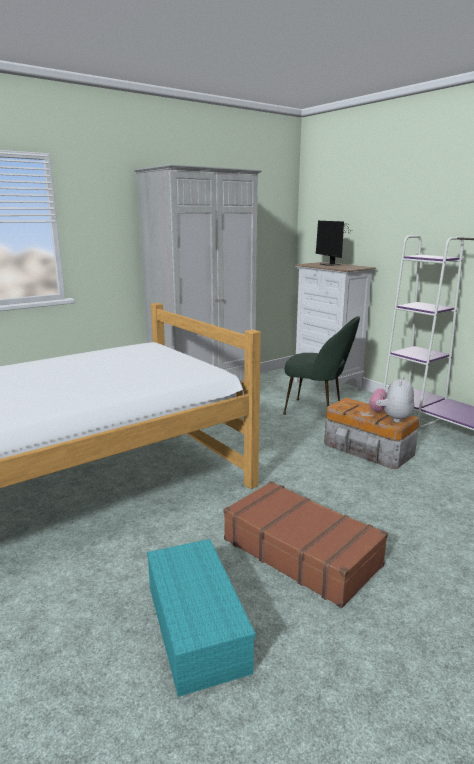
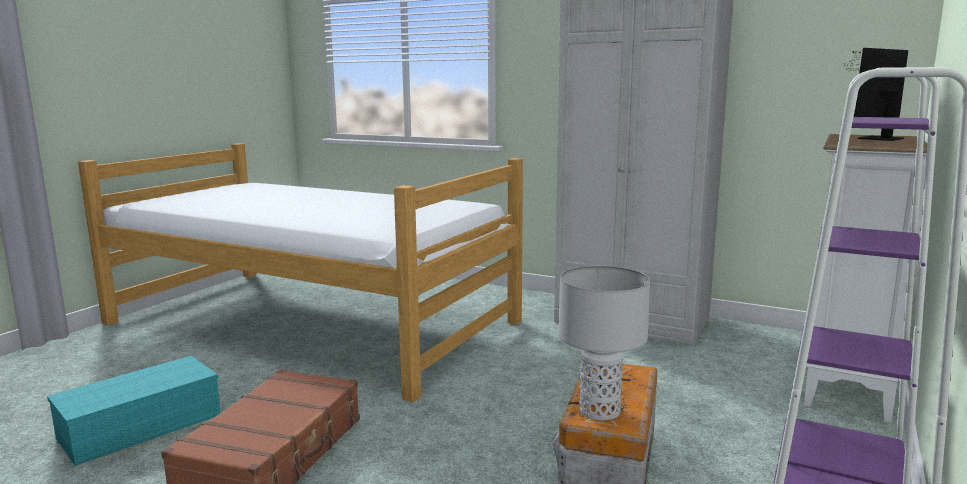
camera: 65 degrees right, 5 degrees down
(318, 411) = (711, 398): green chair -> none
(391, 418) = (599, 411): plush toy -> white table lamp

